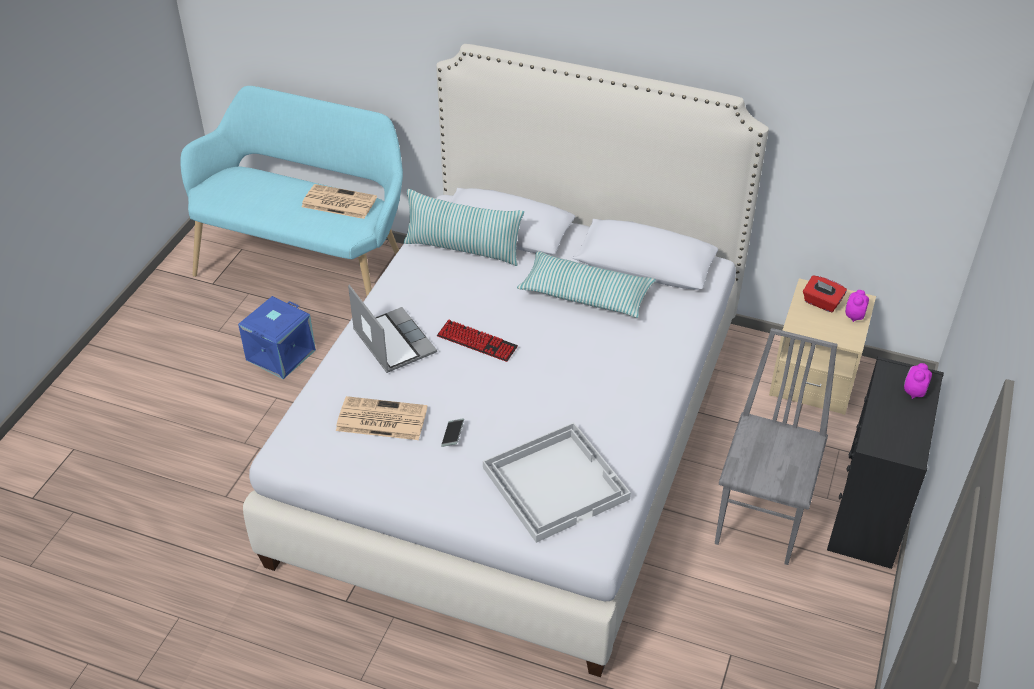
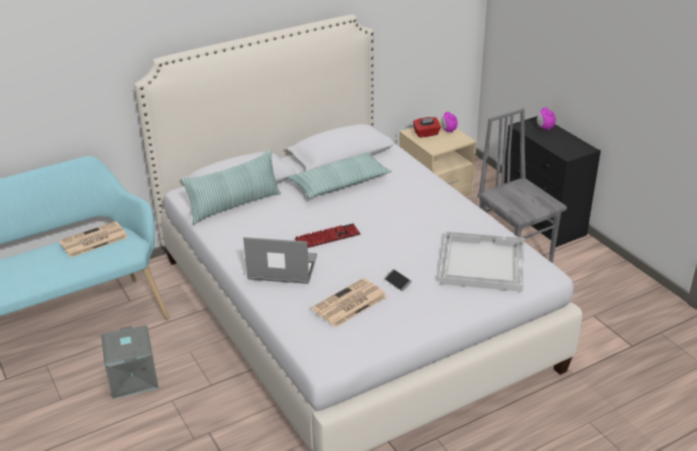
camera: 50 degrees left, 10 degrees down
(280, 354) = (132, 378): blue storage box -> grey storage box

